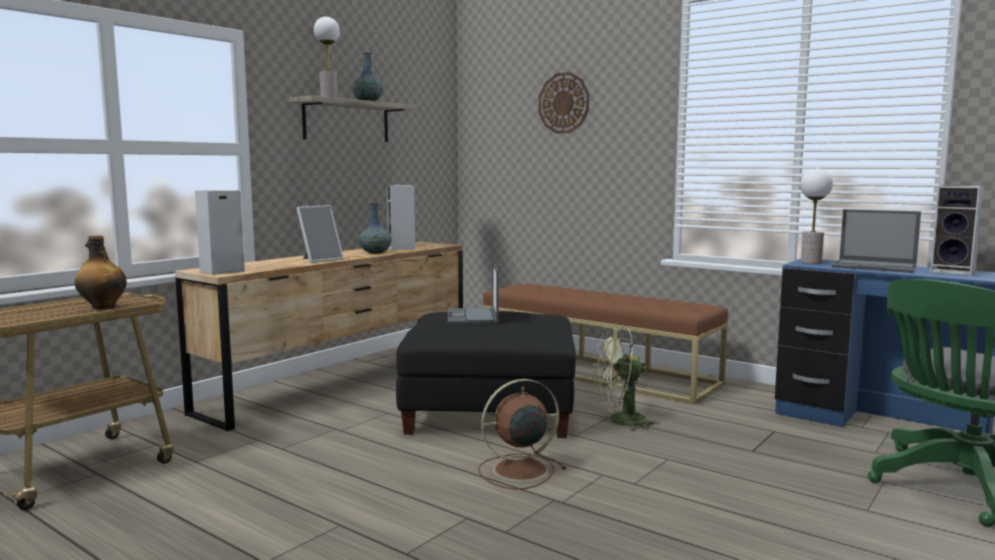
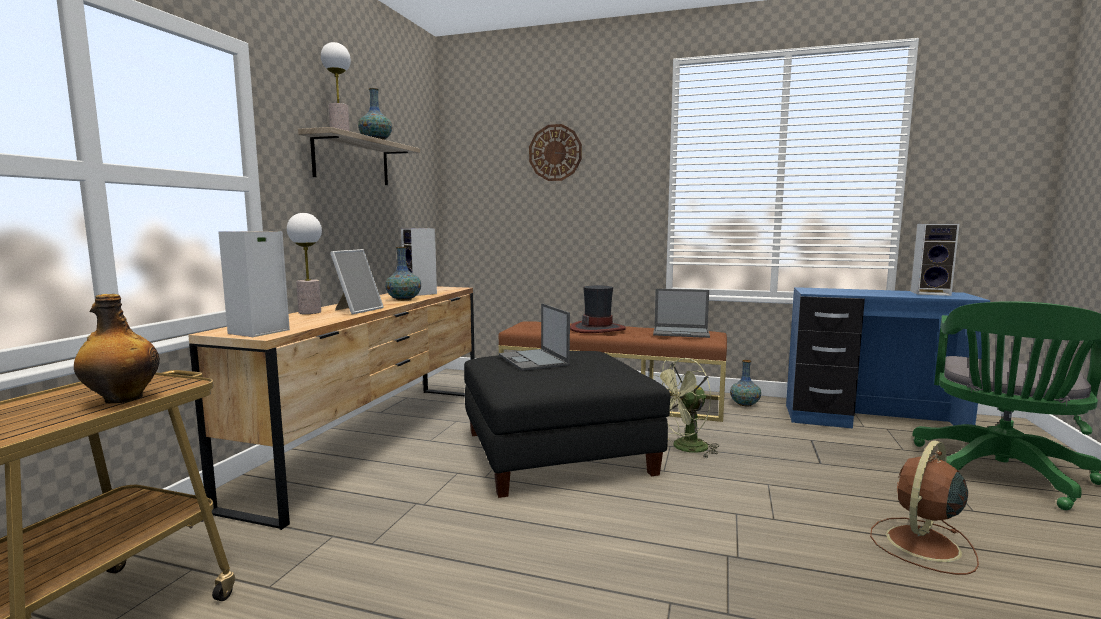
camera: 20 degrees left, 0 degrees up
(518, 470) = (656, 524): brown fan -> brown fan (921, 545)
(585, 294) = (597, 329): none -> hat
(743, 392) = (745, 404): none -> vase
(811, 262) = (814, 290): table lamp -> table lamp (310, 312)
(875, 266) = (869, 292): laptop -> laptop (681, 332)

